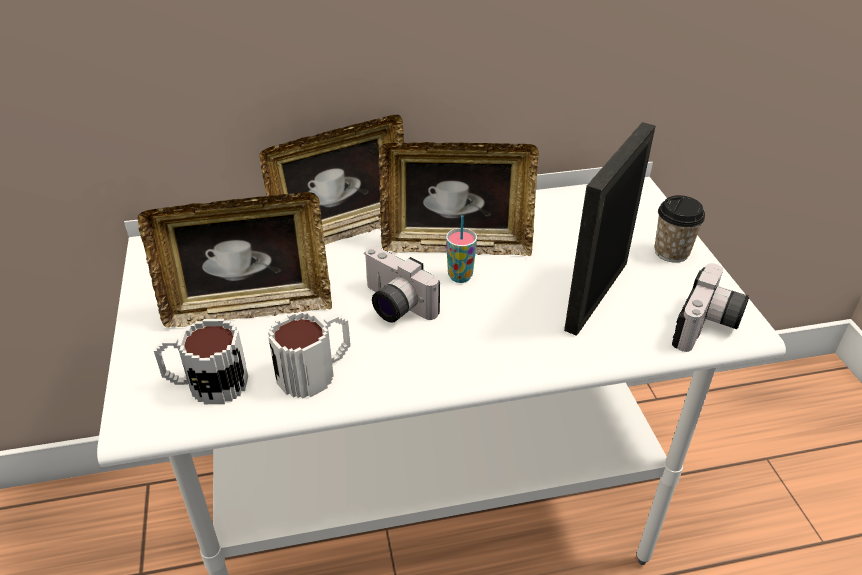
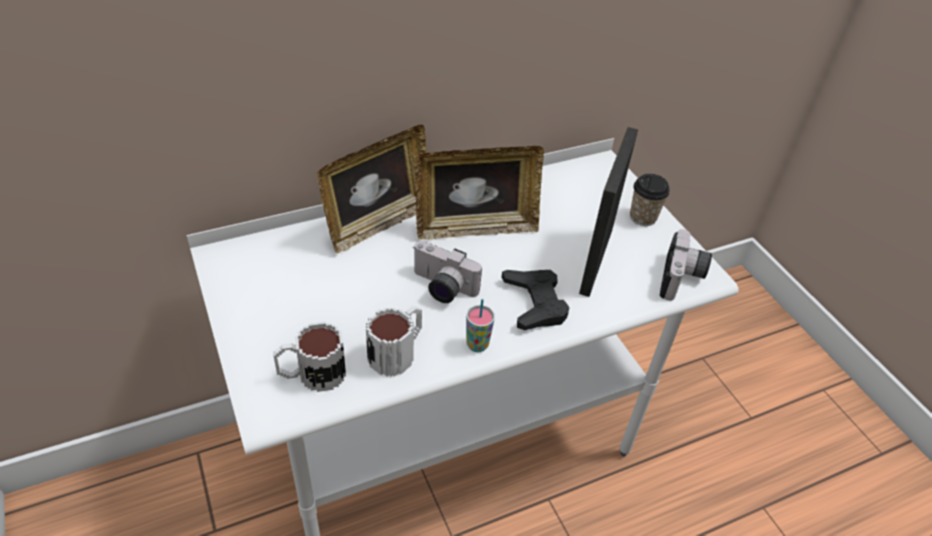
camera: 15 degrees left, 5 degrees up
(249, 308) = (323, 303): picture frame -> none
(460, 276) = (486, 256): cup -> cup (477, 345)
(504, 335) = (535, 303): none -> black game controller

